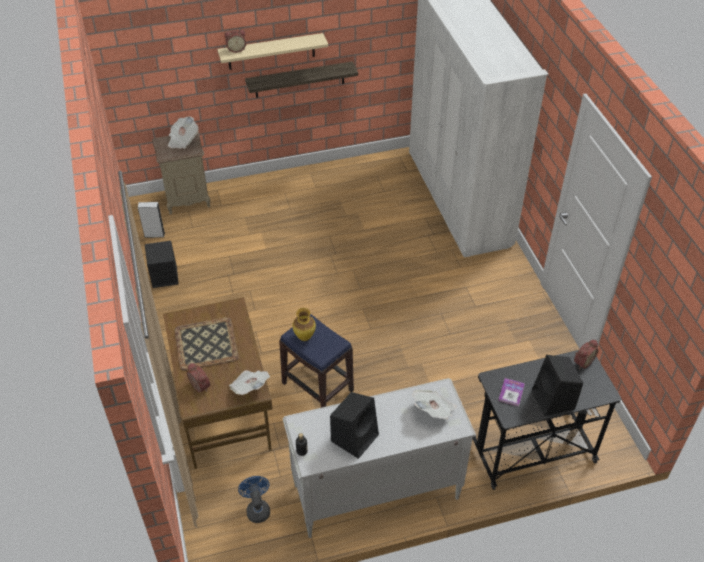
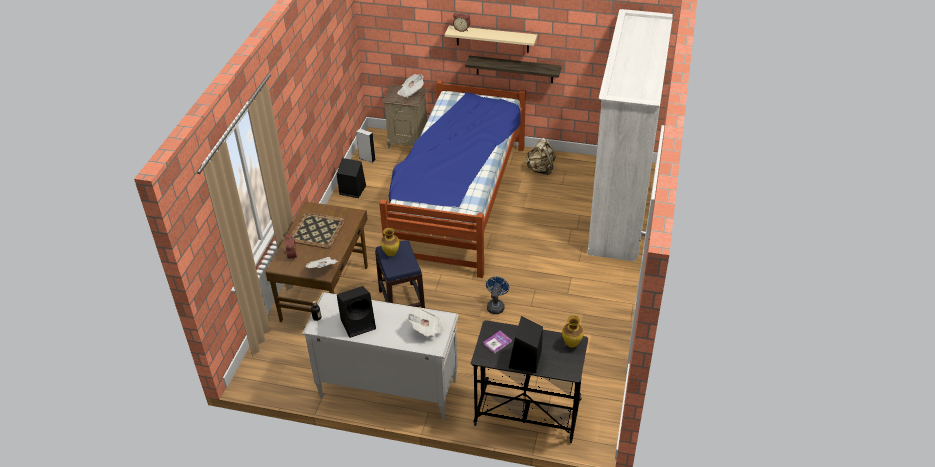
camera: 30 degrees right, 5 degrees down
(257, 508) = (300, 364): blue fan -> blue fan (496, 305)
(292, 248) = (458, 201): none -> bed
(351, 183) = (540, 169): none -> beige backpack
(582, 361) = (572, 344): alarm clock -> vase

